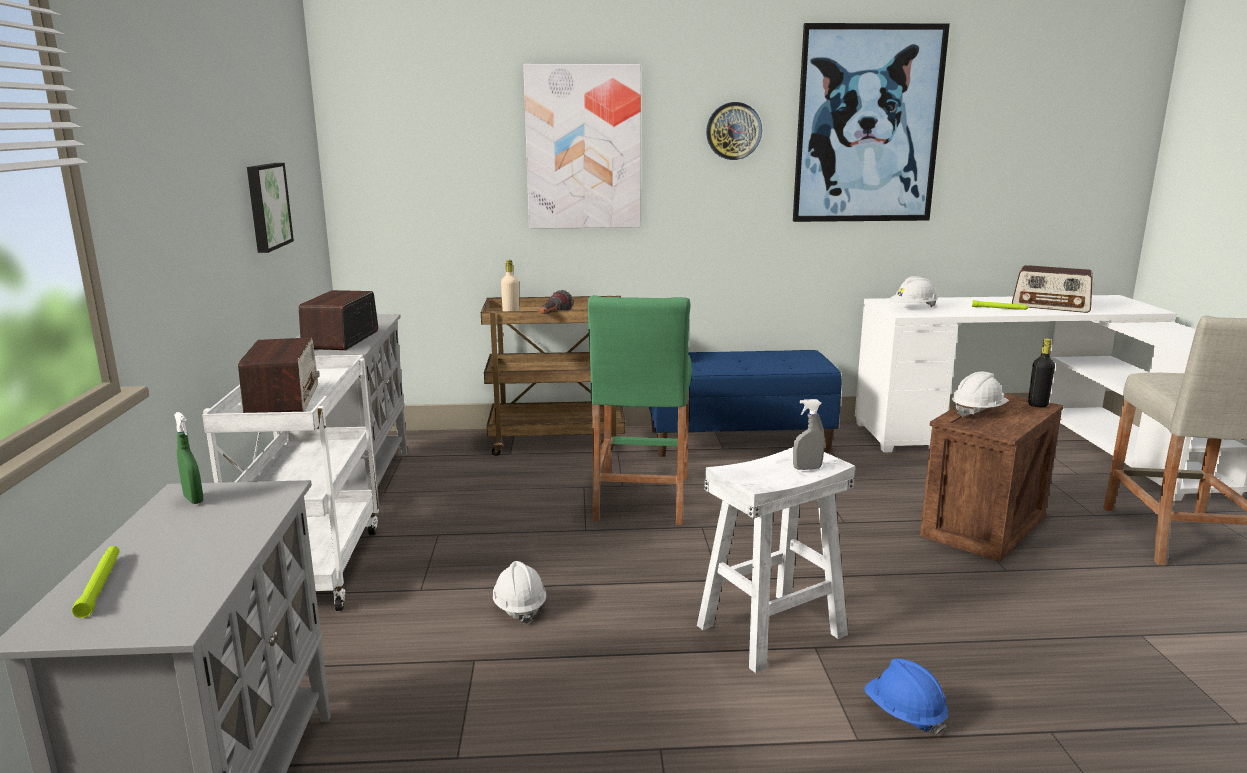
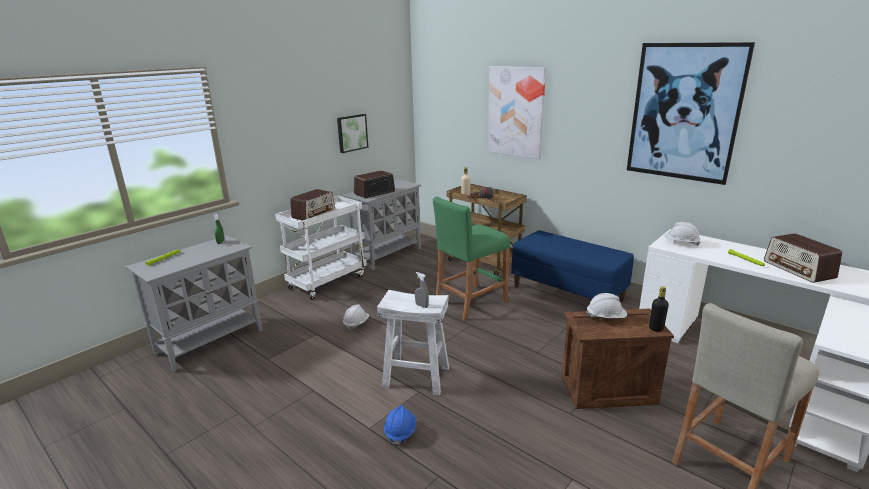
camera: 45 degrees right, 5 degrees up
(733, 131) = (595, 109): wall clock -> none

